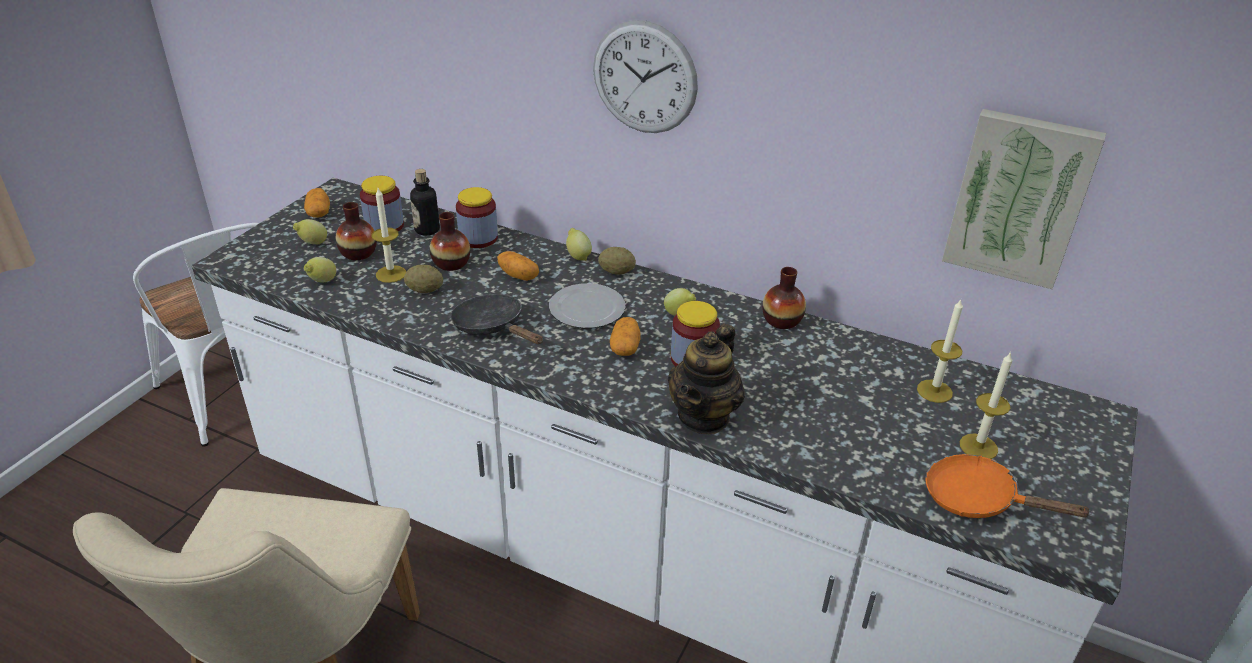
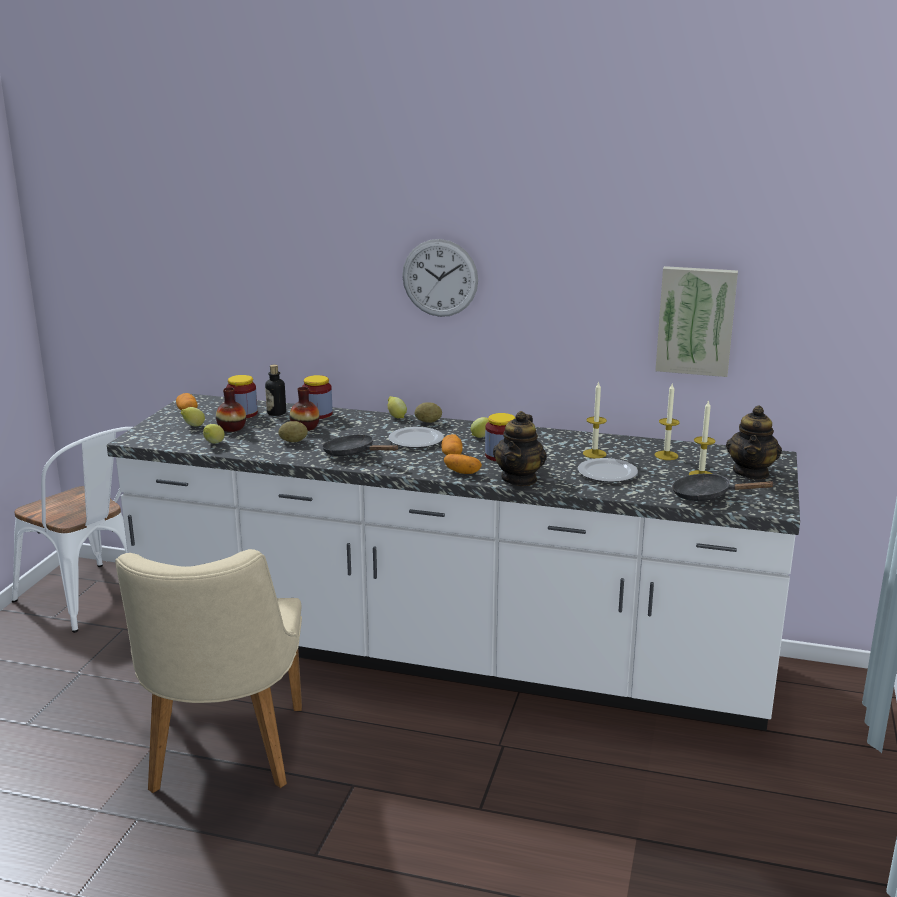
camera: 10 degrees left, 15 degrees down
(391, 274) = (263, 436): candle -> candle (594, 454)
(519, 275) = (358, 429): potato -> potato (462, 472)
(781, 320) = (554, 434): vase -> none
(838, 421) = (608, 473): none -> plate
(978, 500) = (707, 496): orange frying pan -> black frying pan
(1059, 451) = (751, 472): none -> teapot

